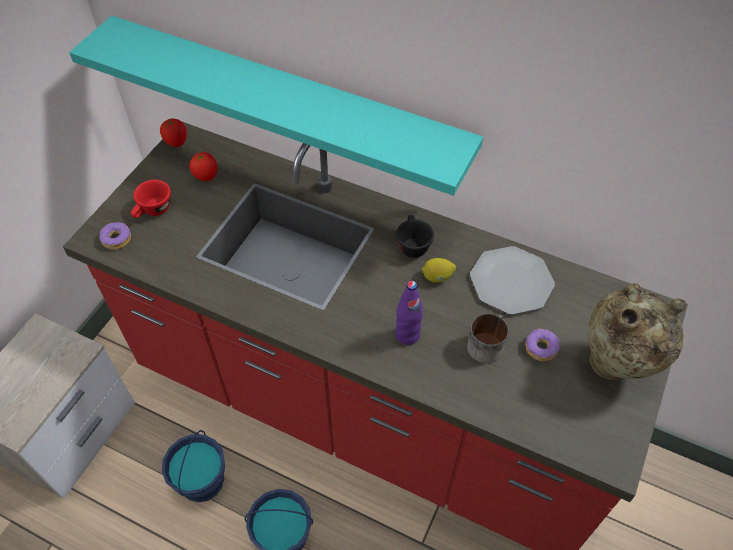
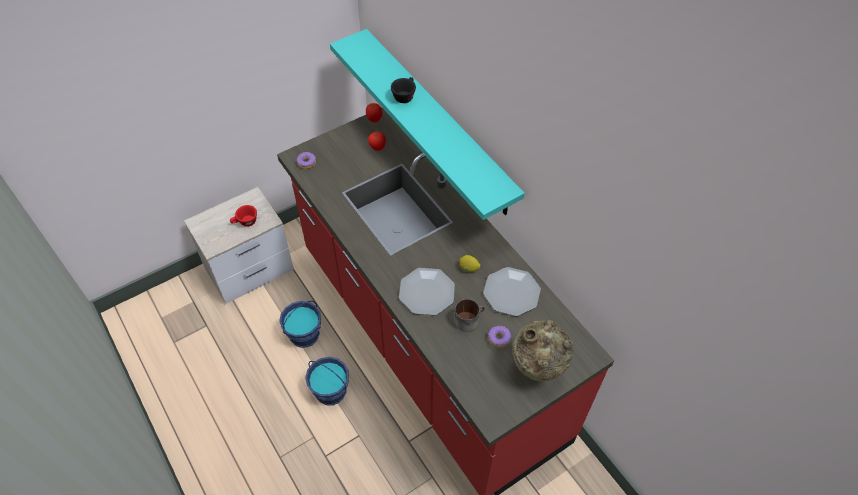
camera: 30 degrees right, 0 degrees up
(153, 211) = (336, 155): red cup -> red cup (245, 222)
(407, 335) = (427, 292): purple bottle -> plate
(412, 244) = (468, 242): black cup -> black cup (404, 95)

